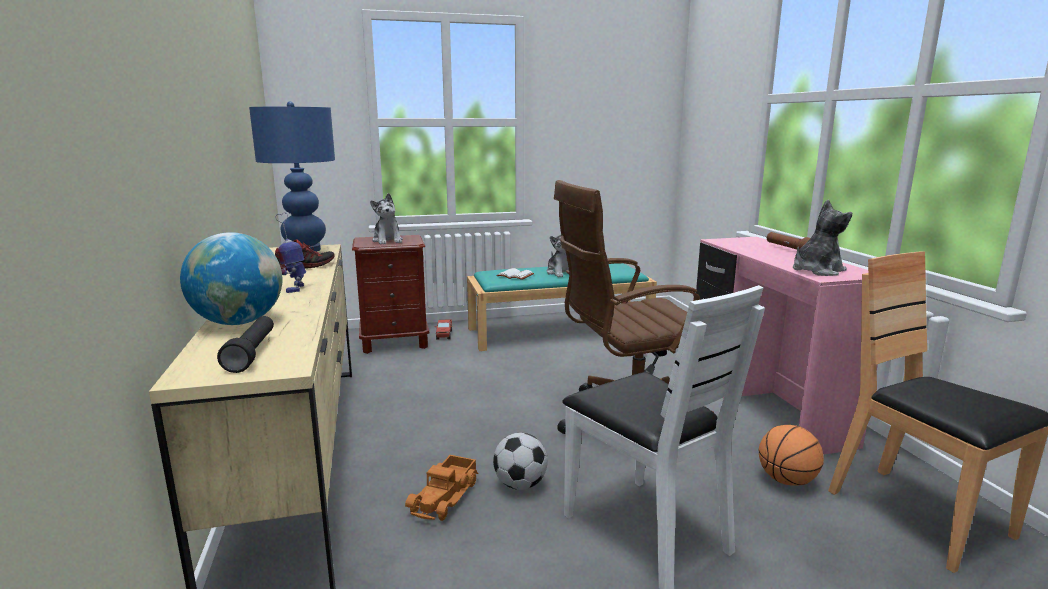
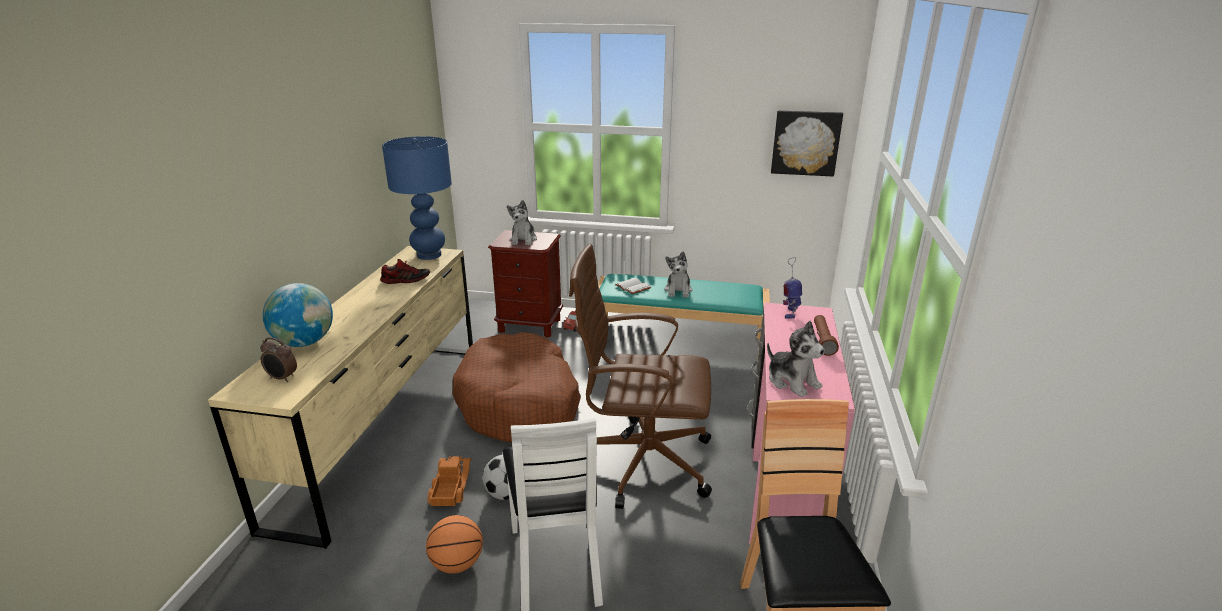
camera: 25 degrees right, 10 degrees up
(252, 353) = (282, 378): black flashlight -> alarm clock
(295, 288) = (373, 308): toy robot -> toy robot (790, 313)
(446, 496) = (449, 487): toy truck -> toy truck turned 135 degrees clockwise
(450, 404) = (519, 403): none -> brown dog bed
(643, 127) = (805, 142): none -> picture
(786, 480) = (715, 561): basketball -> basketball (457, 564)
(816, 271) = (792, 381): plush toy -> plush toy turned 60 degrees clockwise

